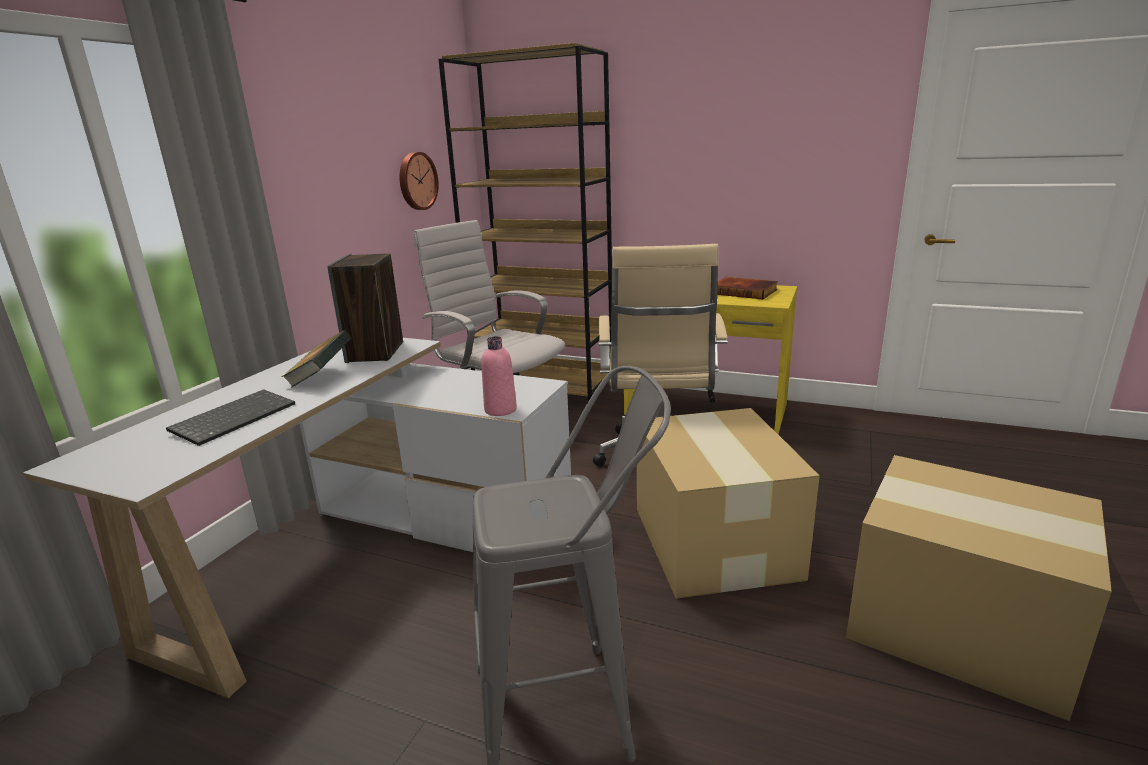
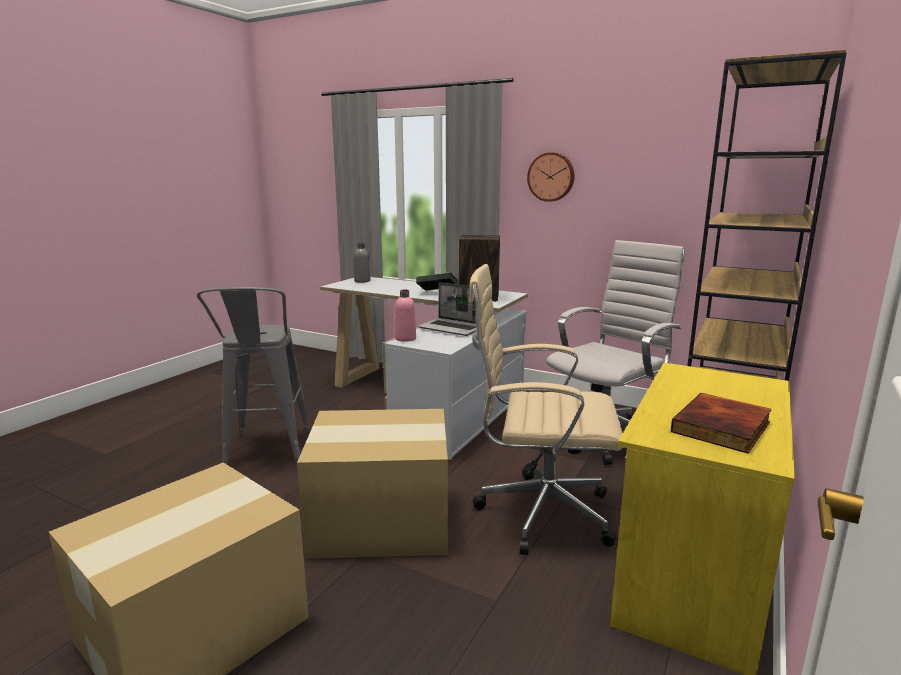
camera: 95 degrees right, 5 degrees down
(119, 457) = (362, 281): none -> grey bottle
(234, 418) = (390, 287): keyboard -> none
(416, 181) = (681, 203): wall clock -> wall clock (551, 177)
(447, 387) = (453, 328): none -> laptop

